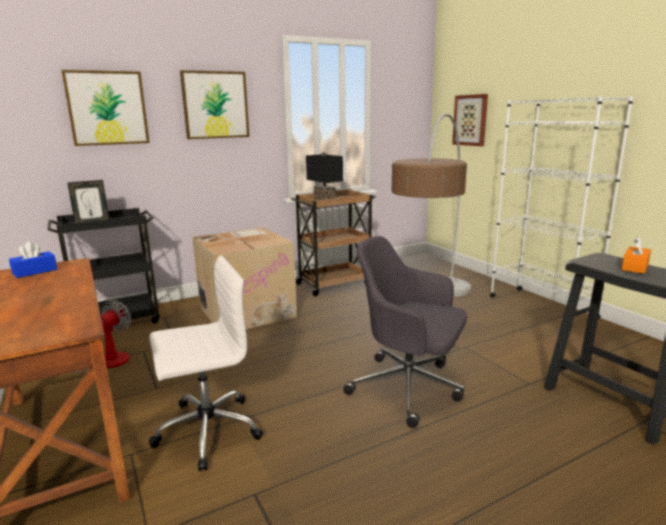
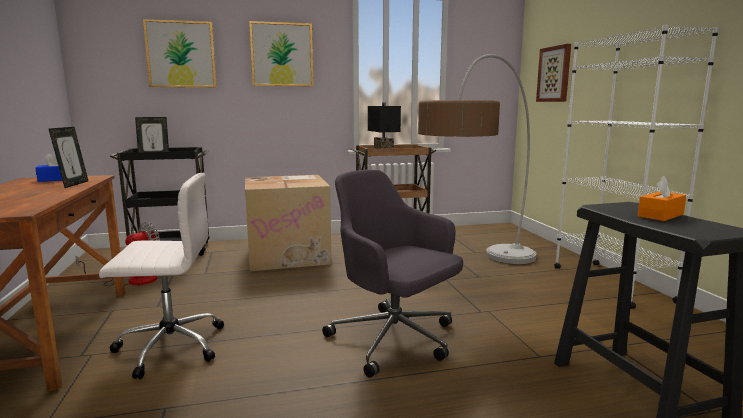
camera: 15 degrees right, 5 degrees down
(68, 278) = (73, 184): none -> picture frame

